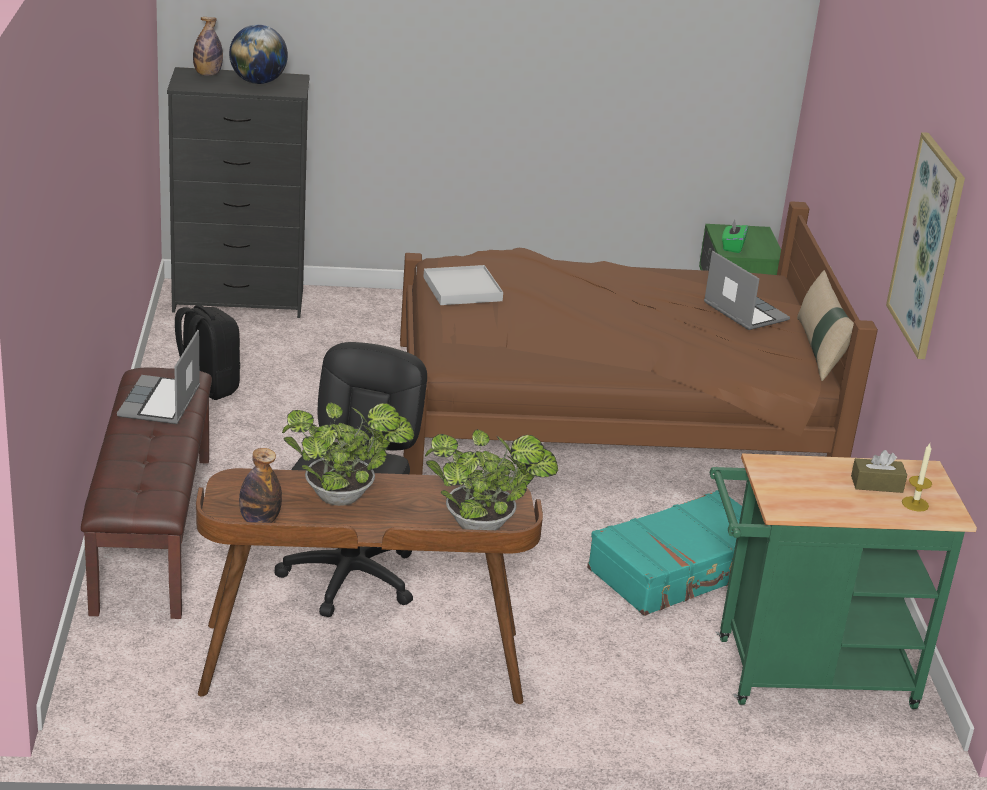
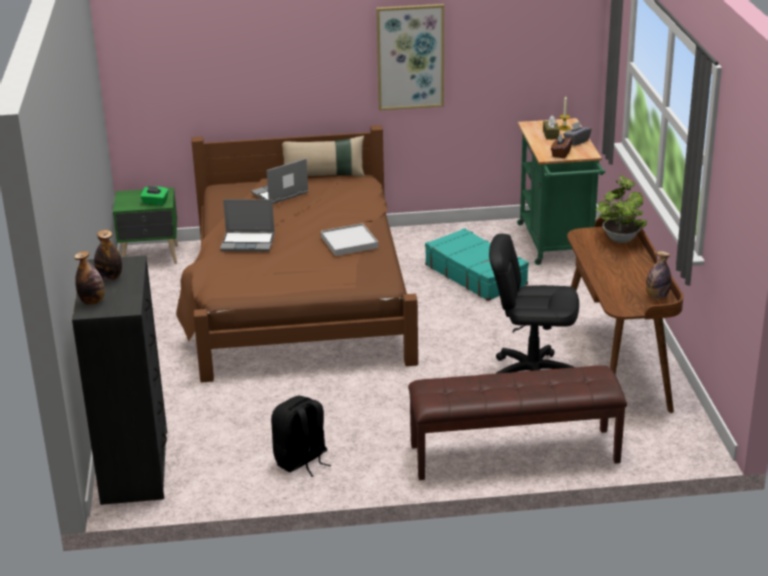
camera: 90 degrees left, 0 degrees up
(160, 403) = (472, 388): laptop -> laptop (248, 242)
(258, 82) = (110, 278): globe -> bottle
(344, 497) = (616, 275): potted plant -> none
(462, 289) = (270, 283): white tray -> white tray (349, 242)
(780, 480) = (561, 154): none -> brown tissue box
(844, 506) = (576, 141): none -> grey tissue box

